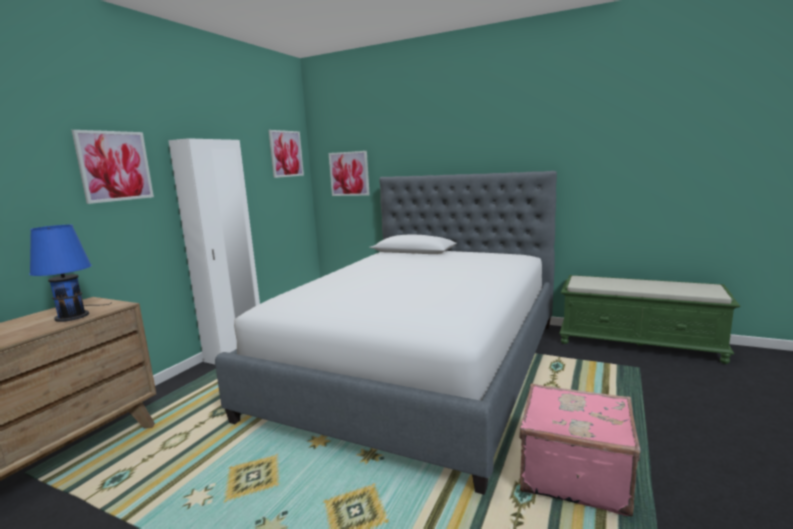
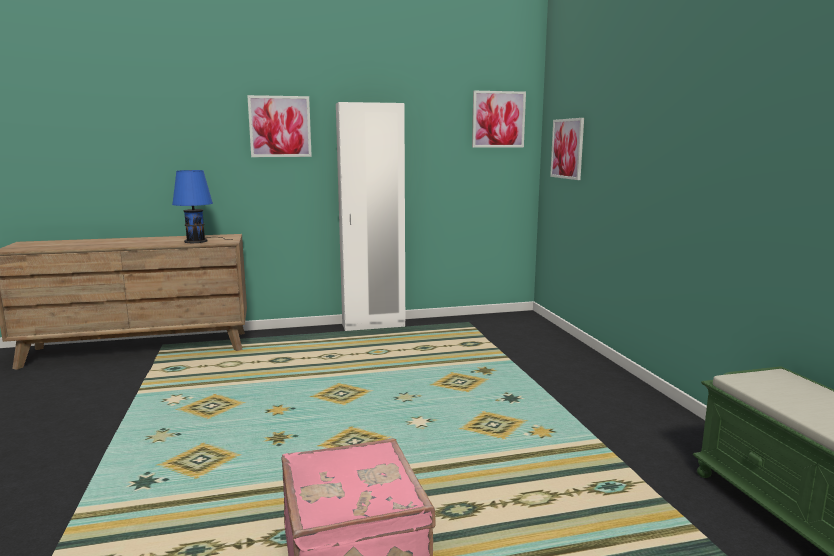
camera: 50 degrees right, 0 degrees up
(419, 366) = (468, 404): bed -> none

